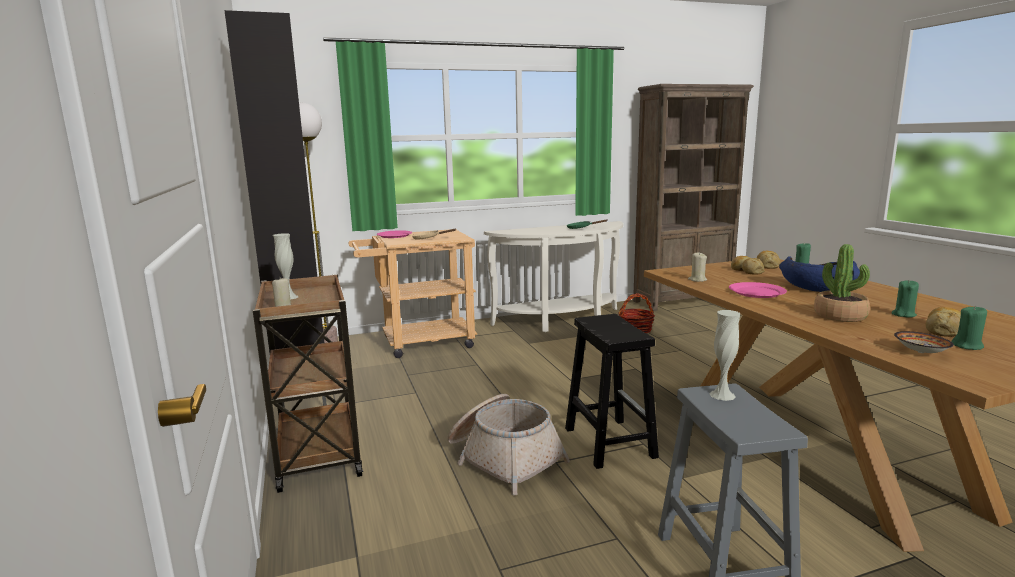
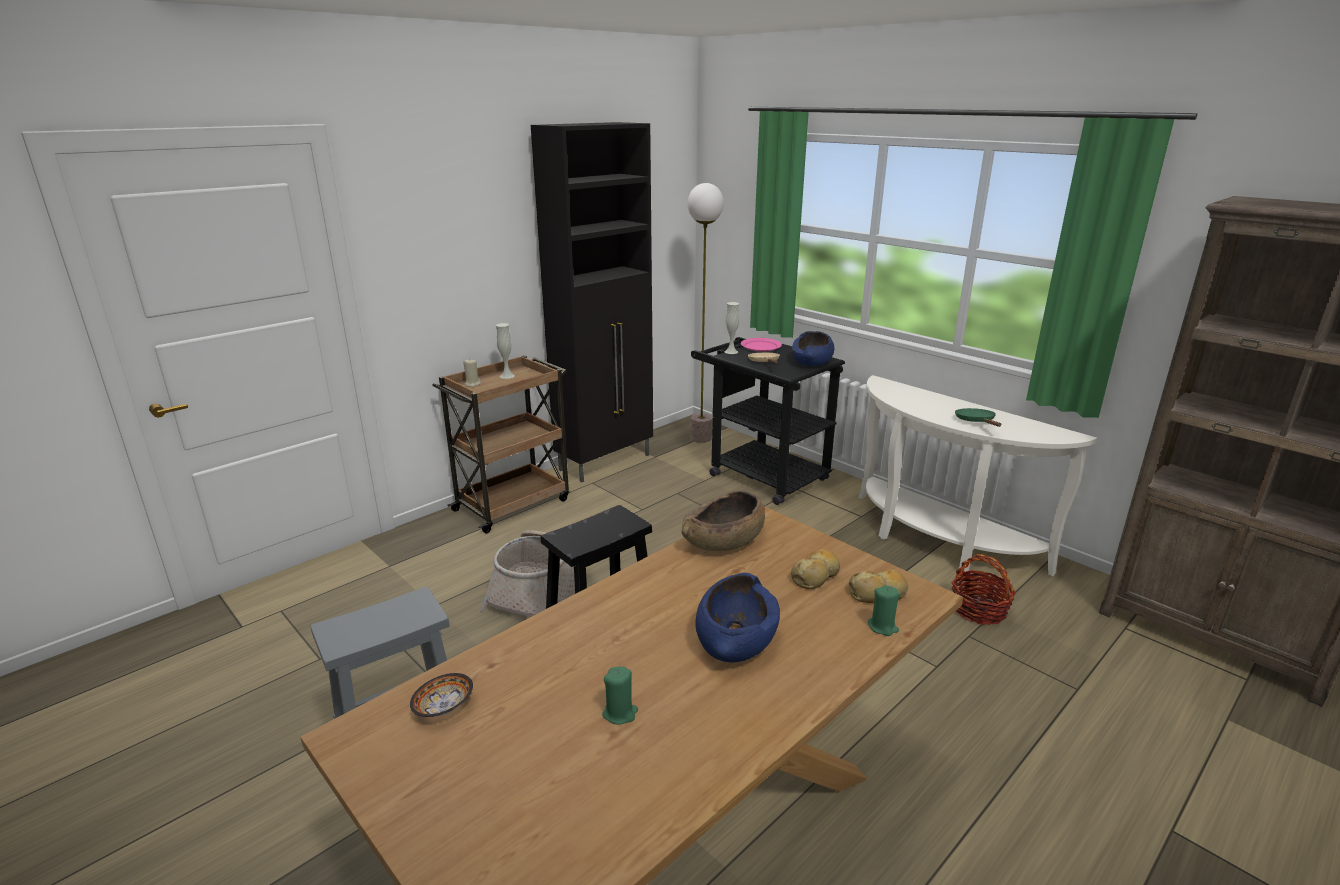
camera: 65 degrees right, 10 degrees up
(419, 343) = (760, 474): beige cart -> black cart
(447, 232) = (812, 362): none -> blue bowl
(697, 280) = (723, 541): beige candle -> brown bowl
(722, 395) = (413, 611): white vase -> white vase (731, 351)
(756, 292) = (681, 587): pink plate -> none
(840, 316) = (587, 654): potted plant -> none
(944, 329) = (552, 744): bread -> none
(967, 346) = (477, 754): green candle -> none

